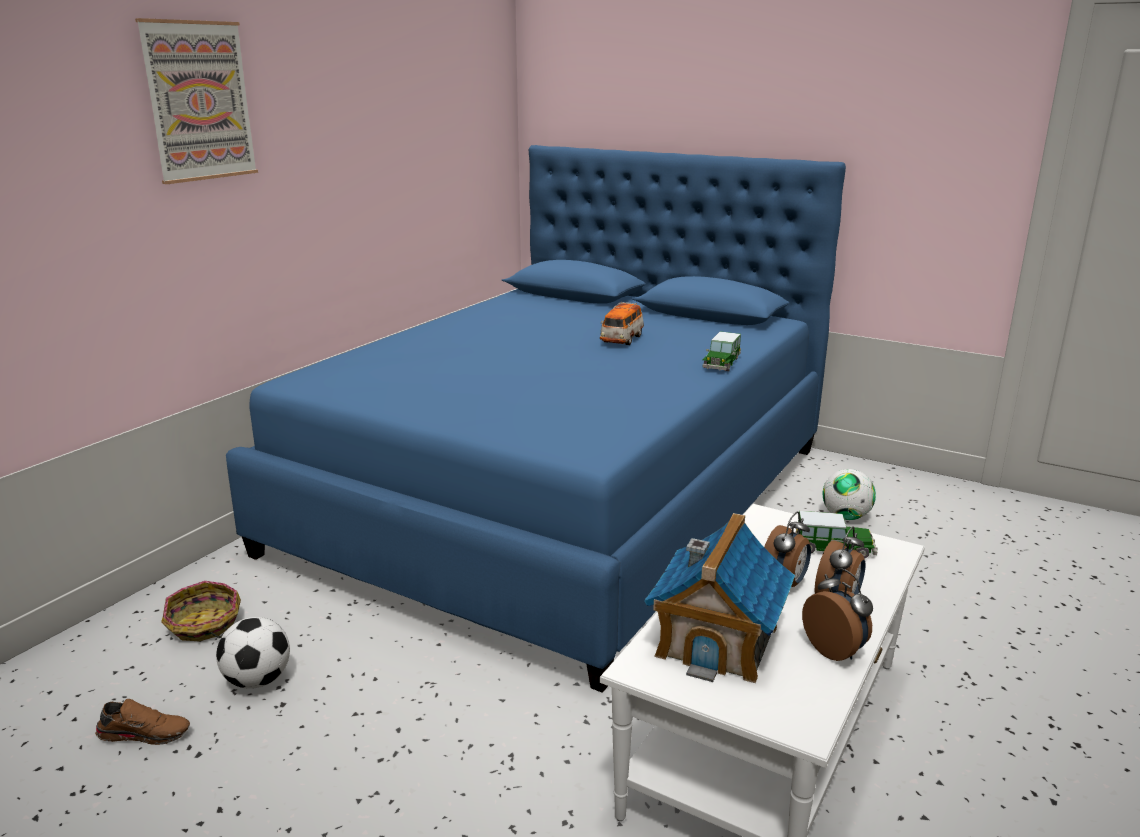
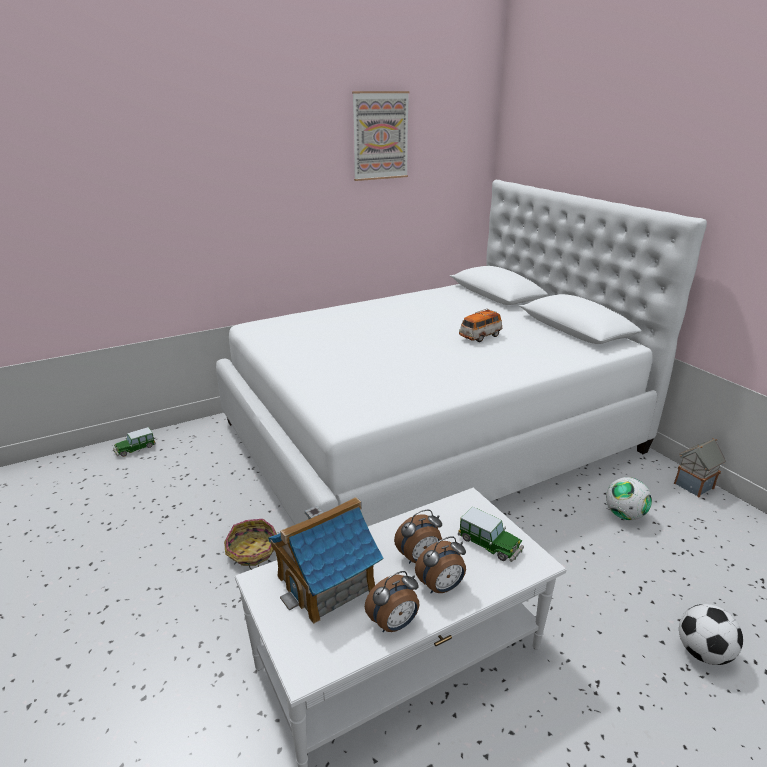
camera: 30 degrees right, 5 degrees up
(146, 733) = (100, 507): brown shoe -> none
(198, 101) = (218, 147): picture -> picture (380, 136)
(204, 625) = (174, 456): basket -> basket (252, 552)
(258, 680) = (168, 498): football -> football (703, 653)
(562, 497) = (429, 436): blue bed -> white bed
(721, 364) = (526, 372): toy car -> toy car (135, 448)
(836, 650) = (394, 624): alarm clock -> alarm clock turned 60 degrees clockwise
(880, 472) = (693, 486): none -> toy house

